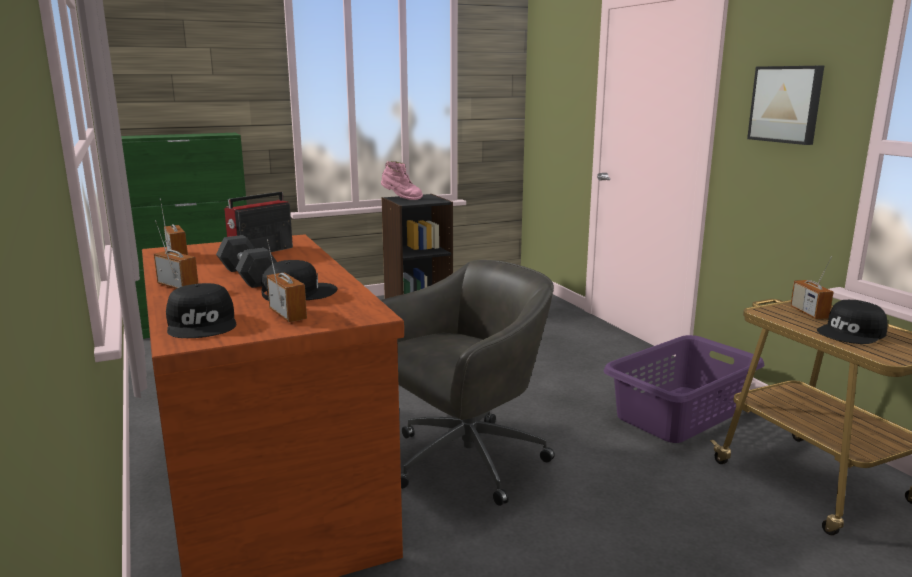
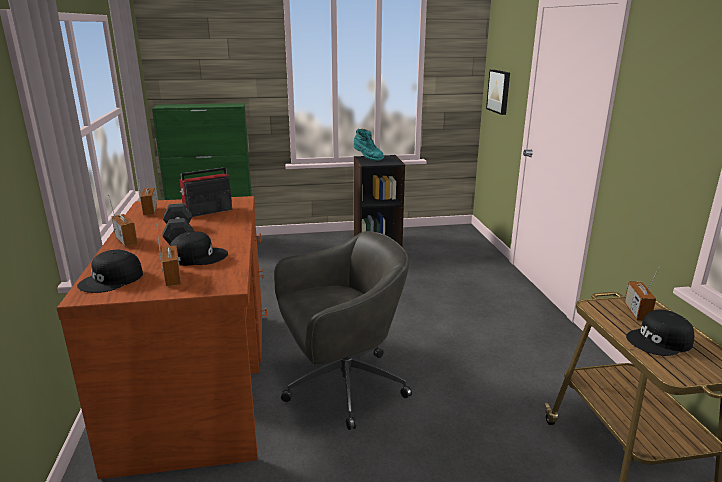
camera: 15 degrees right, 5 degrees up
(203, 323) = (112, 280): black cap -> black cap turned 45 degrees clockwise
(401, 198) = (367, 158): pink boot -> turquoise boot
(681, 414) = (540, 371): purple laundry basket -> none
(786, 104) = (663, 113): picture -> picture (499, 91)

